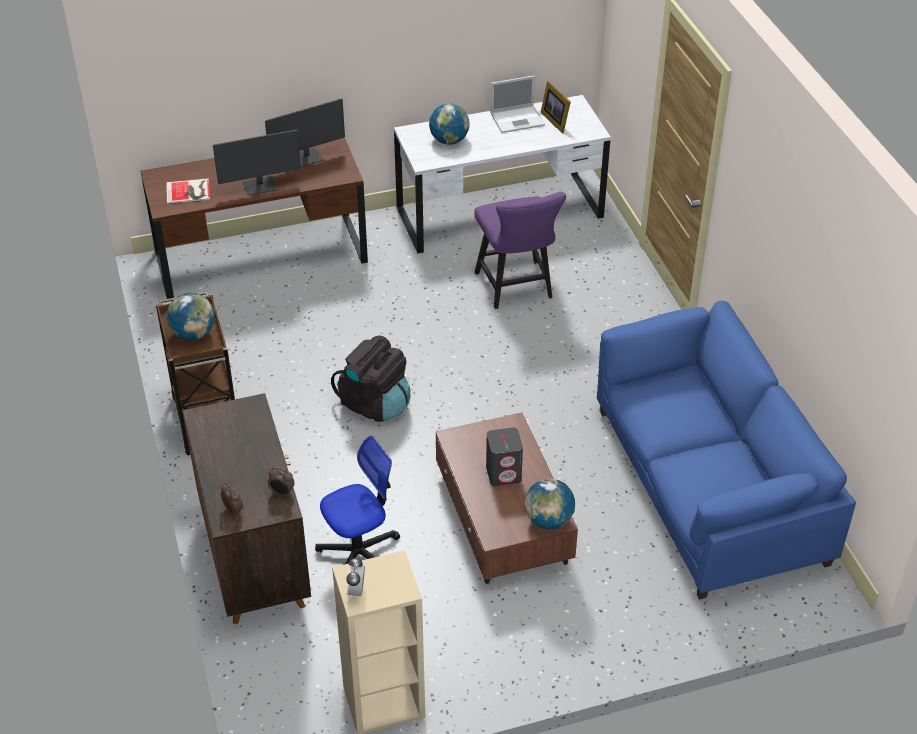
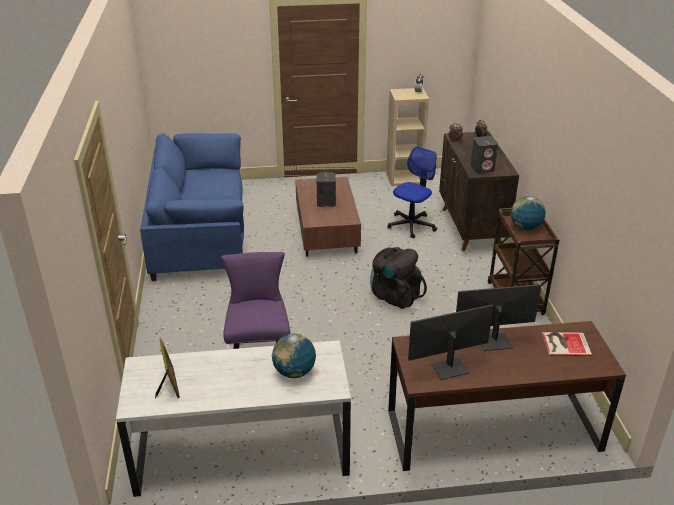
camera: 170 degrees left, 10 degrees down
(240, 419) = (482, 168): none -> grey speaker
(360, 554) = (411, 225): office chair -> office chair turned 150 degrees clockwise
(518, 119) = (208, 391): laptop -> none
(548, 520) = (309, 183): globe -> none

